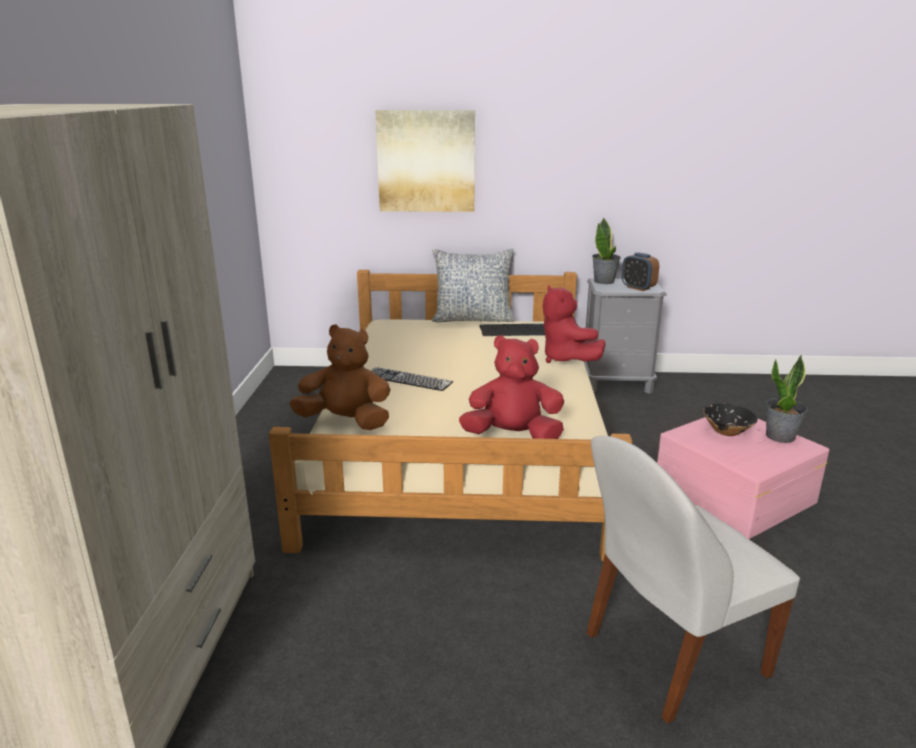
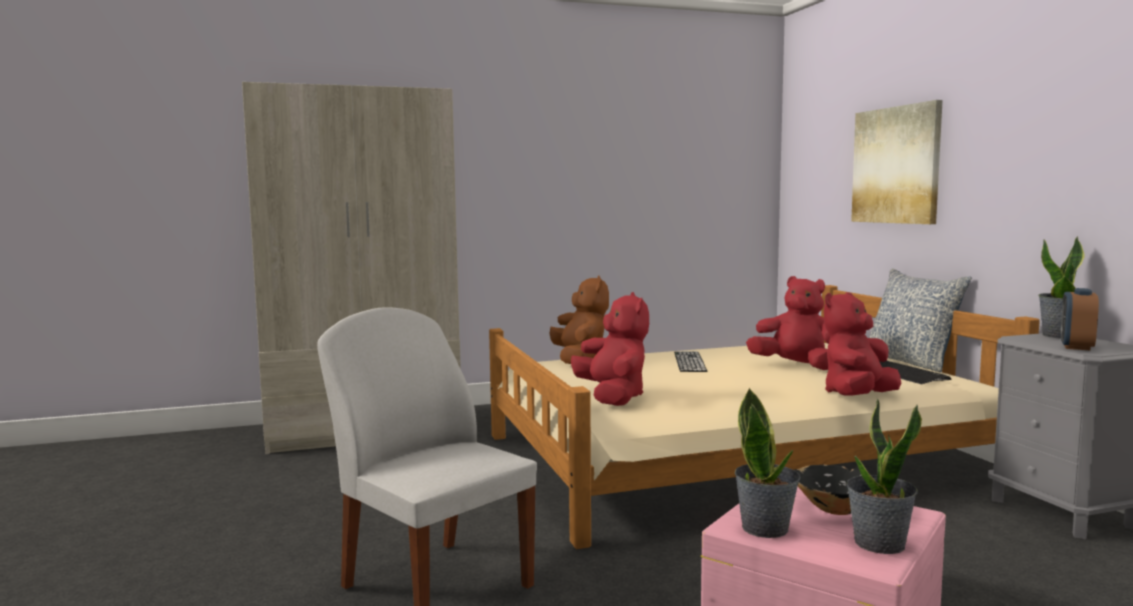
camera: 70 degrees right, 15 degrees down
(463, 350) = (797, 366): none -> red plush toy
(758, 460) = (766, 528): none -> potted plant

